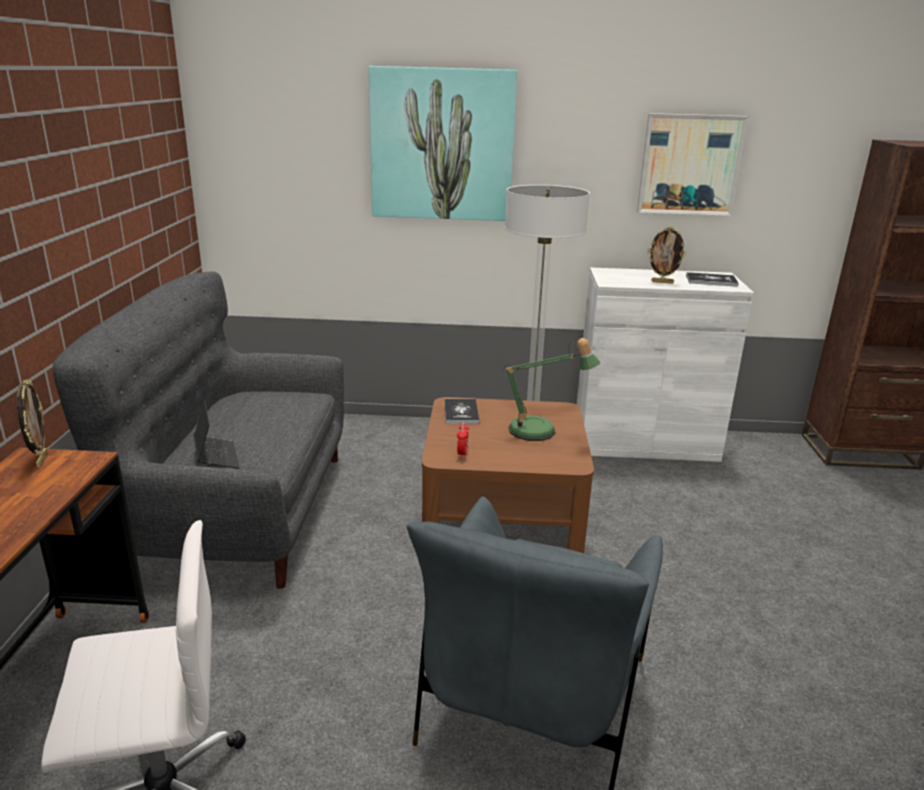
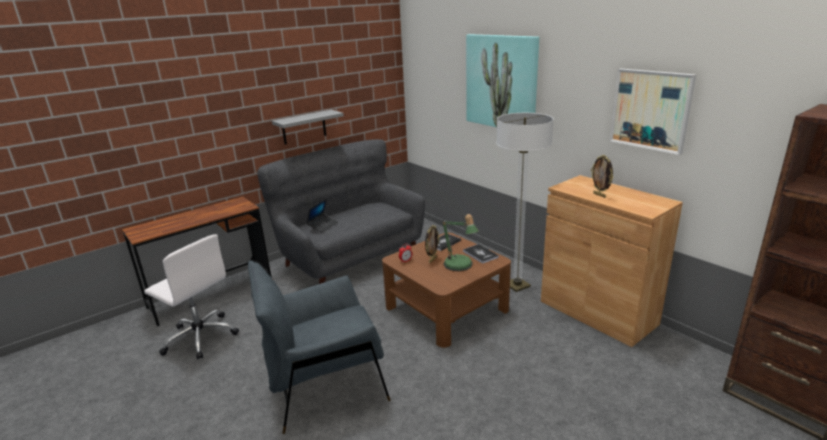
camera: 50 degrees right, 0 degrees up
(41, 460) = (238, 202): picture frame -> picture frame (432, 260)
(85, 260) = (304, 127): none -> grey shelf
(644, 442) = (597, 312): white cabinet -> brown cabinet
(711, 281) = (642, 203): book -> book (480, 254)

